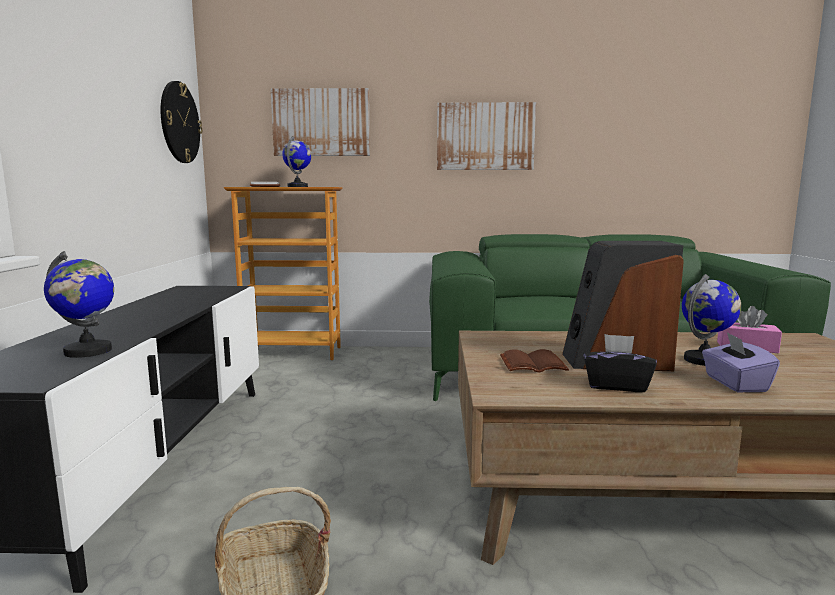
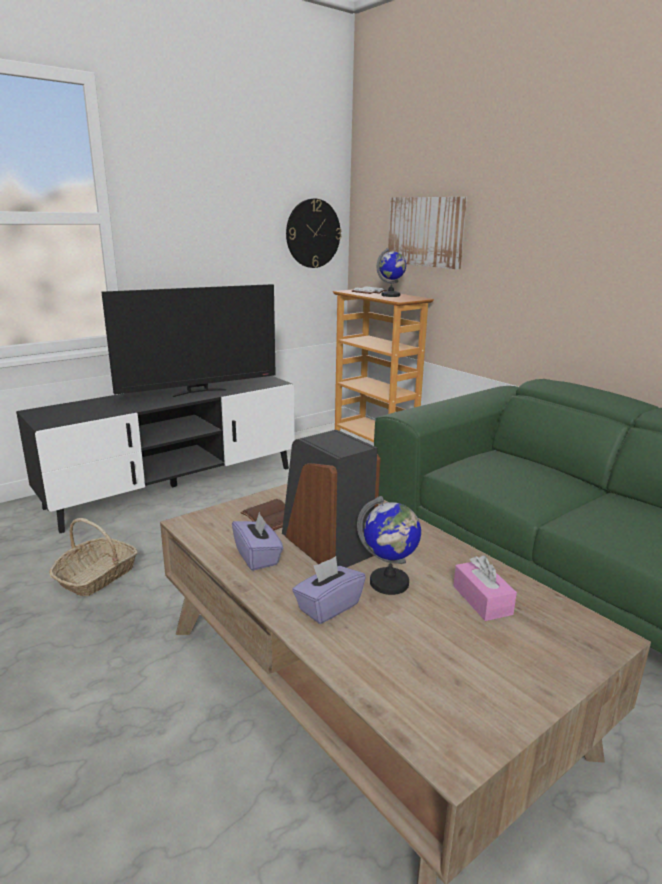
camera: 50 degrees right, 10 degrees up
(88, 351) = (97, 412): globe -> none
(167, 308) = (198, 392): none -> television
(485, 137) = (574, 257): picture -> none
(616, 385) = (258, 557): black tissue box -> purple tissue box

